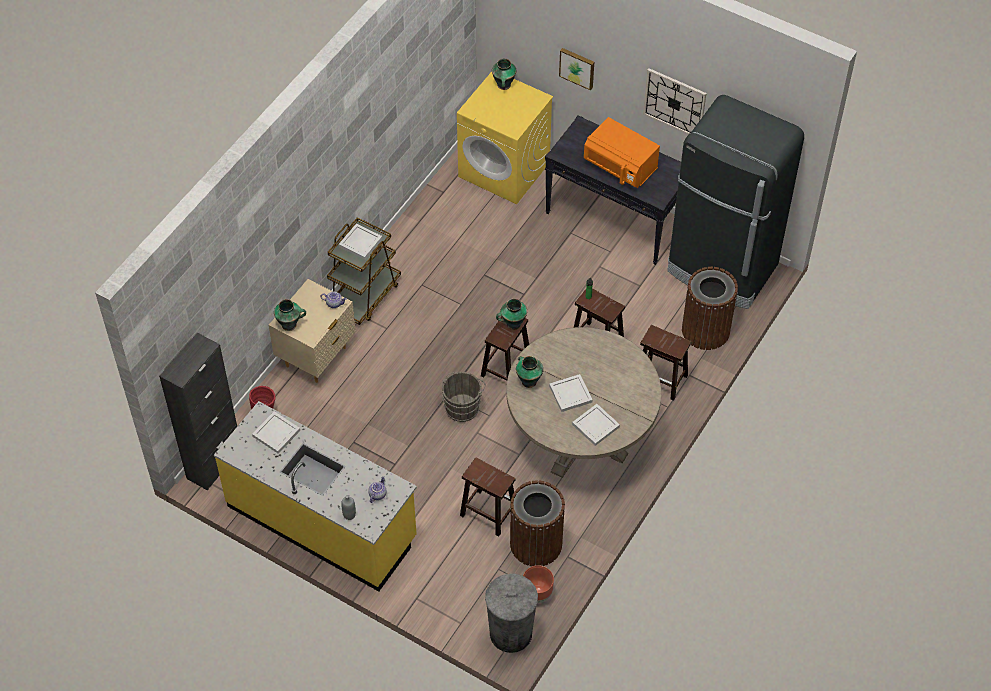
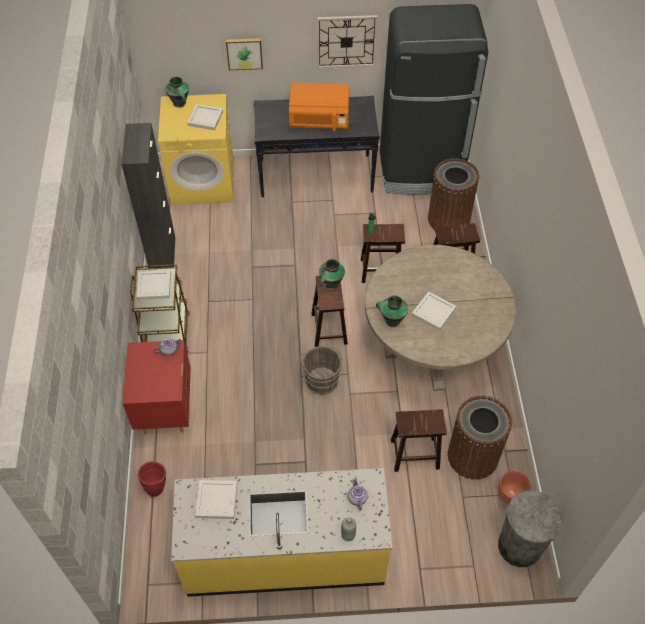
camera: 35 degrees left, 0 degrees up
(214, 463) = (144, 563): black cabinet -> black cabinet (163, 257)
(290, 325) = (143, 392): vase -> none
(316, 357) = (165, 410): beige nightstand -> red nightstand
(595, 425) = (475, 325): white tray -> white tray (205, 118)

